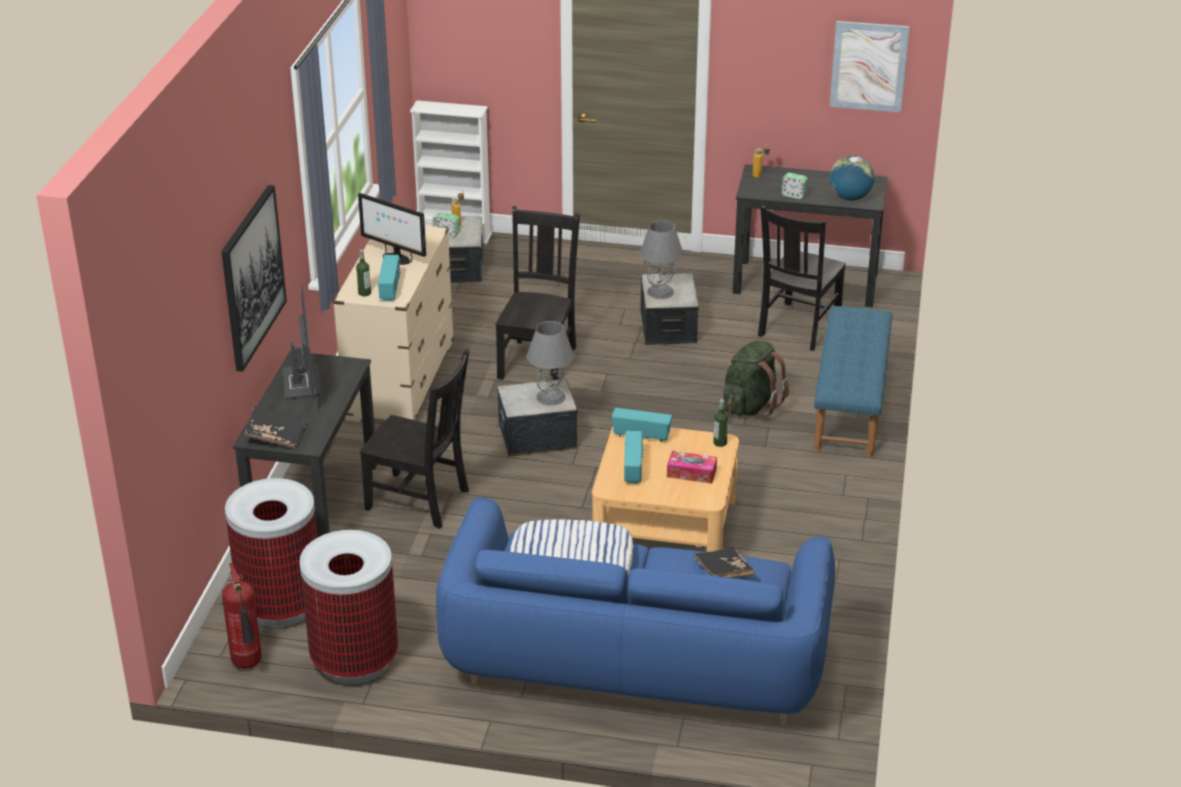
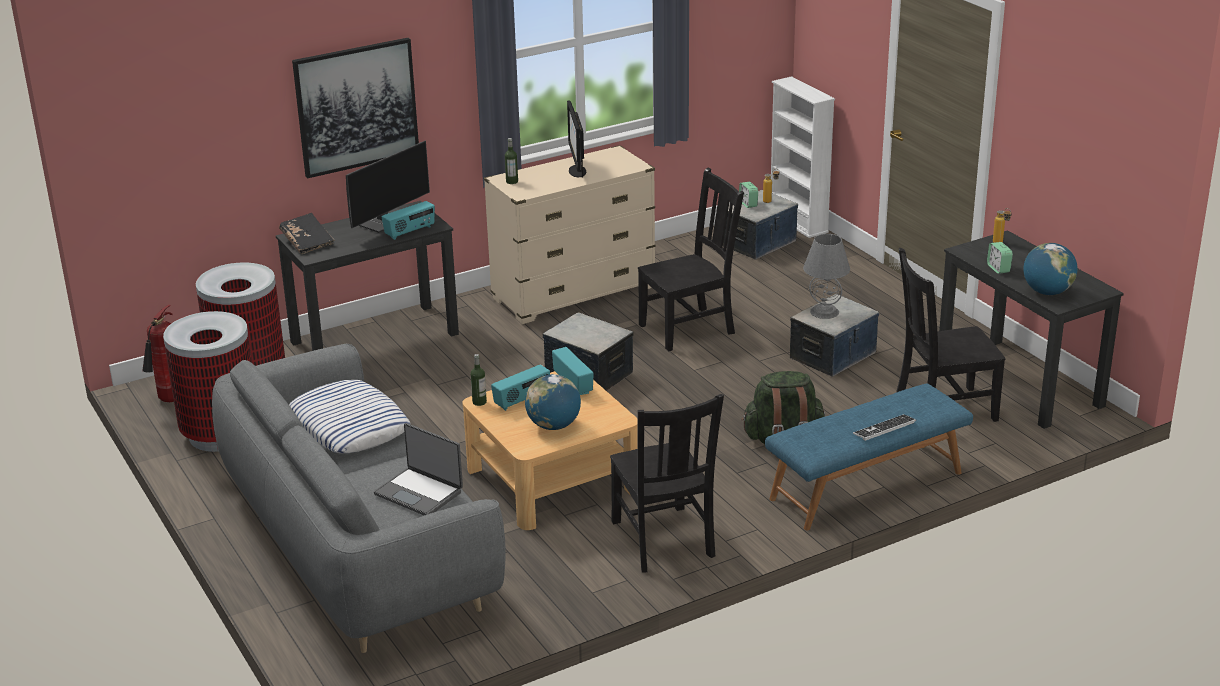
camera: 50 degrees right, 5 degrees down
(390, 289) = (532, 187): radio -> radio (410, 232)
(420, 501) = (439, 370): black chair -> black chair (663, 541)
(551, 397) = (597, 337): grey table lamp -> none
(635, 663) = (358, 547): blue sofa -> grey sofa
(691, 473) = (553, 426): tissue box -> globe
(720, 443) = (616, 419): bottle -> bottle (479, 402)
(723, 573) = (419, 492): black book -> laptop
(869, 66) = (1122, 153): picture -> none
(874, 350) = (884, 428): none -> keyboard

